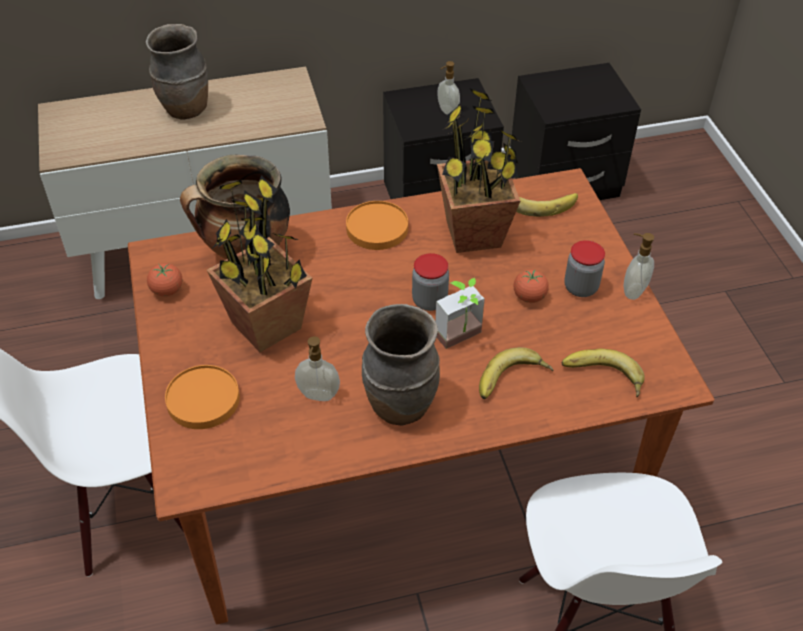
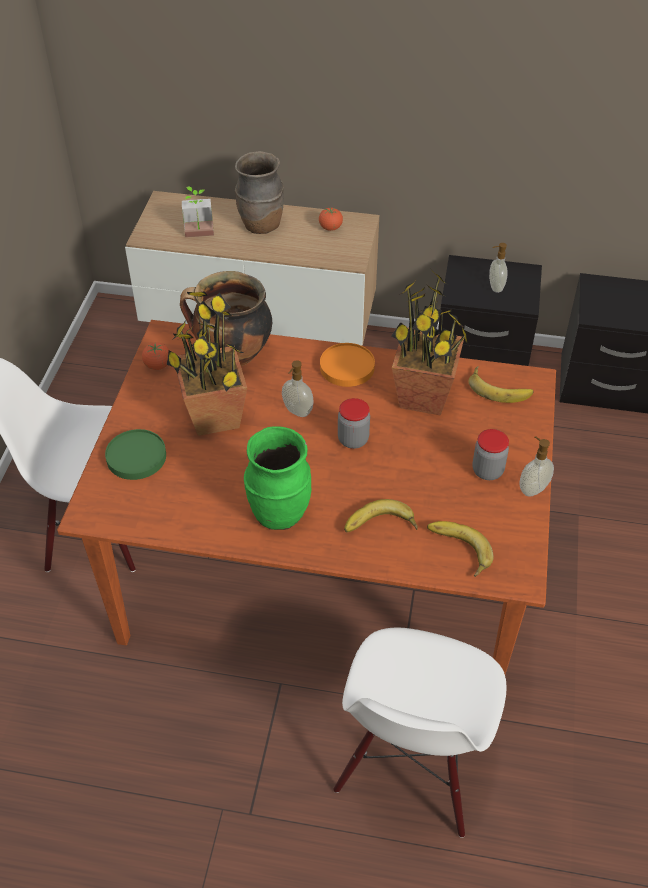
camera: 25 degrees right, 0 degrees up
(202, 399) = (136, 456): orange plate -> green plate
(318, 396) = (221, 484): soap dispenser -> soap dispenser (297, 411)
(399, 404) = (279, 513): brown vase -> green vase
(463, 339) = (360, 479): potted plant -> potted plant (199, 235)
(529, 297) = (438, 464): tomato -> tomato (330, 228)

